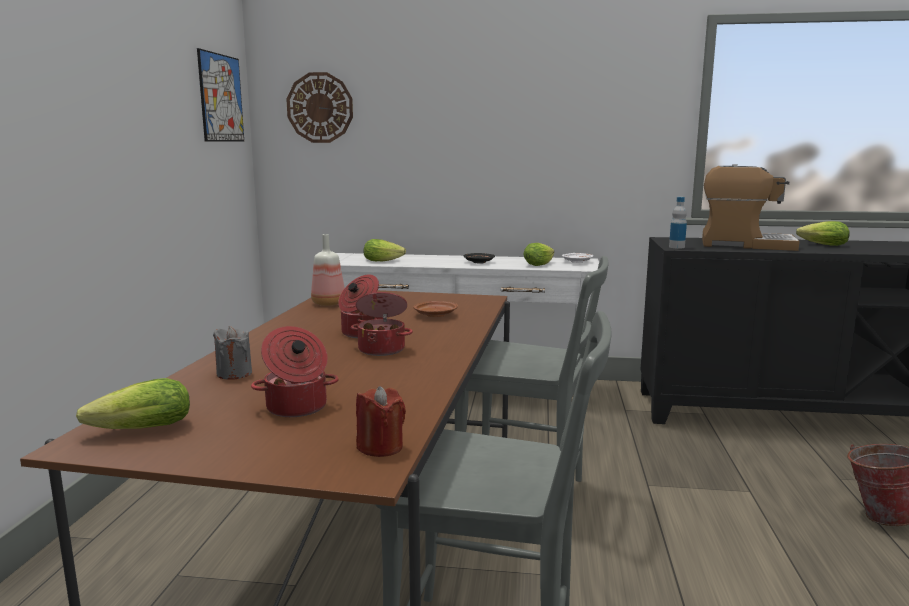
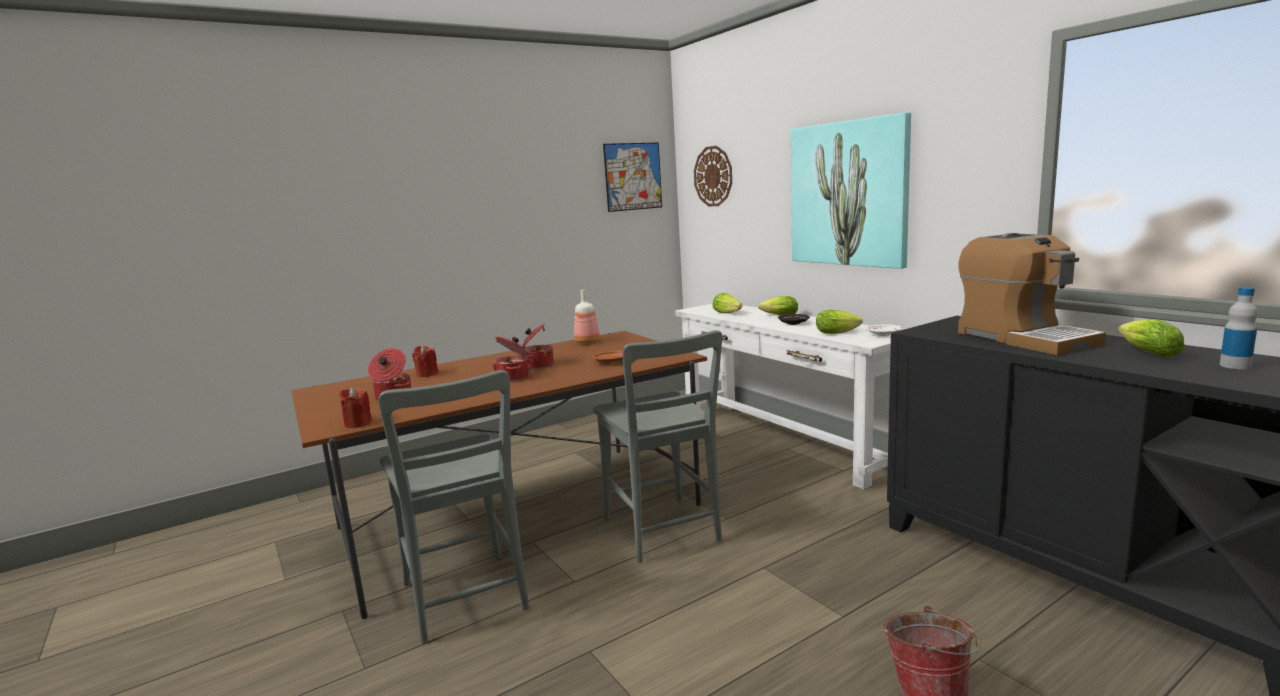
camera: 50 degrees right, 0 degrees up
(137, 430) = (334, 390): lettuce -> lettuce (777, 315)
(234, 374) = (427, 374): grey candle -> red candle
(515, 133) = (849, 194): none -> picture
(676, 247) = (921, 331): bottle -> bottle (1235, 366)

